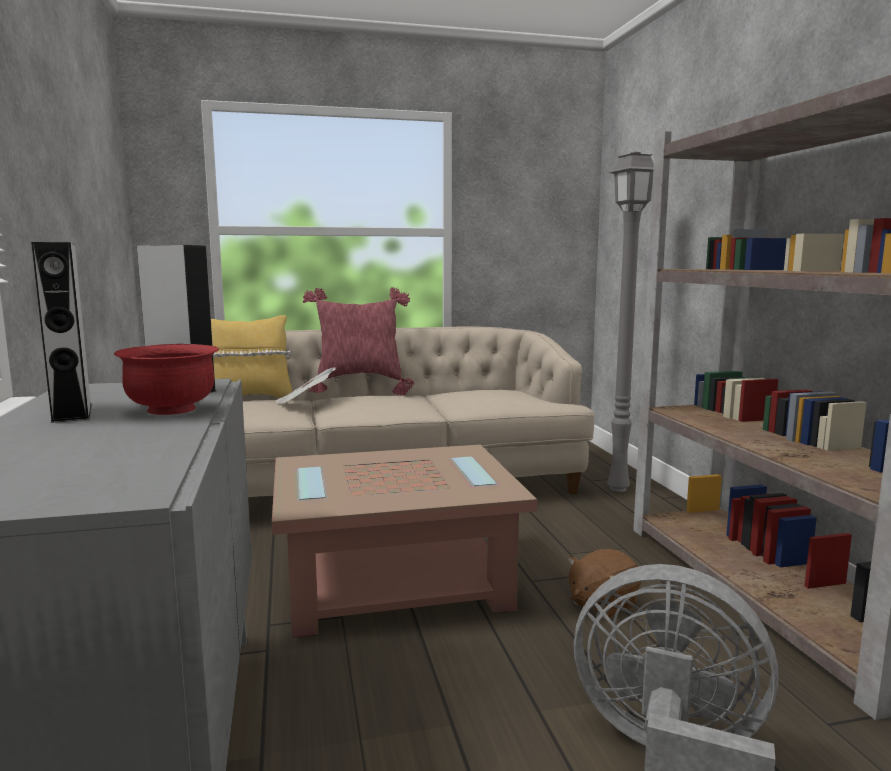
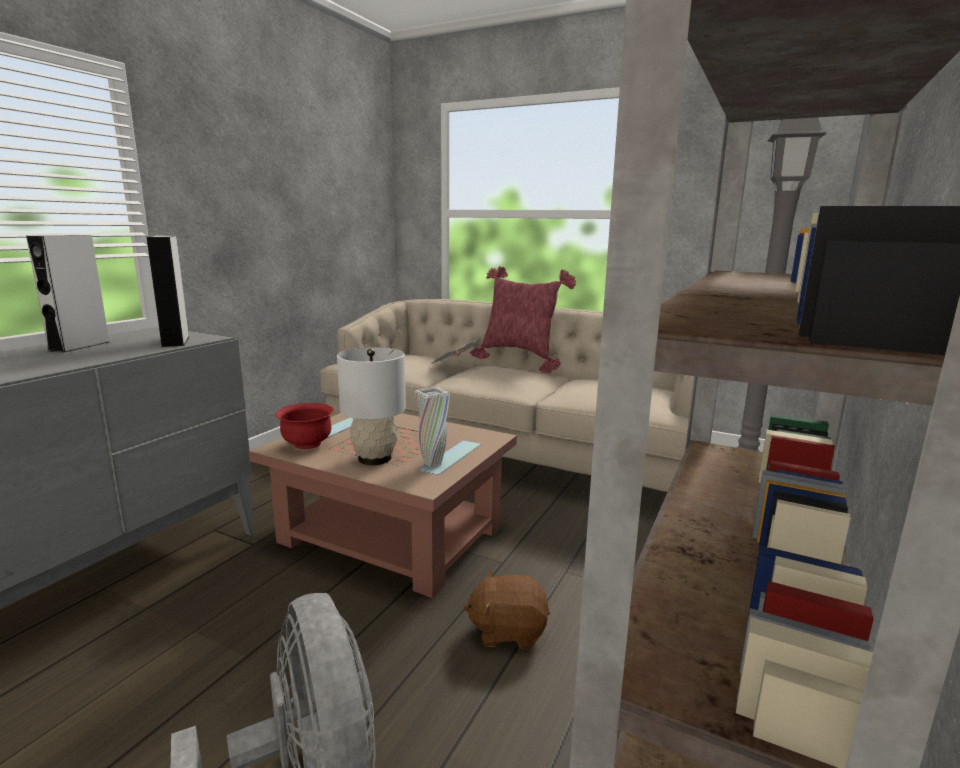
camera: 40 degrees right, 5 degrees up
(171, 410) = (109, 354): red bowl -> red bowl (307, 444)
(247, 399) = (432, 354): yellow pillow -> none
(416, 489) = (374, 458): none -> white table lamp
(475, 478) = (432, 464): none -> white vase

